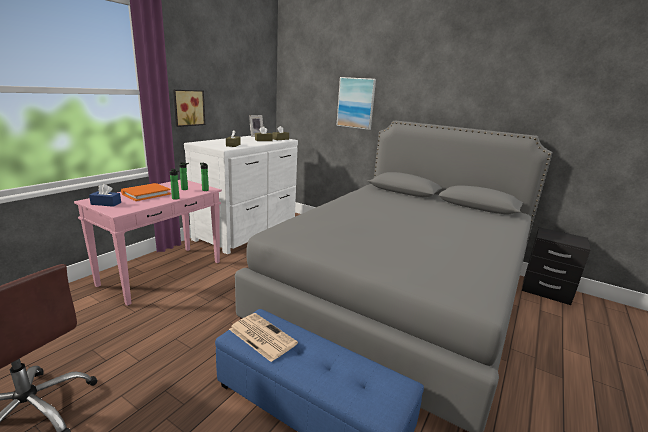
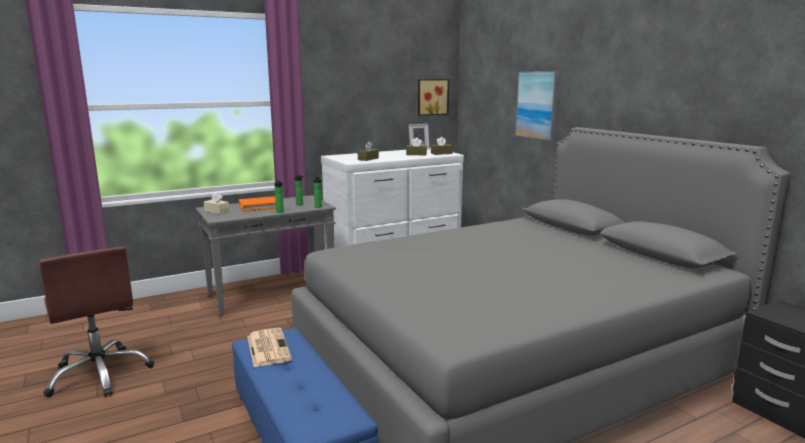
camera: 30 degrees right, 5 degrees down
(106, 203) = (217, 211): blue tissue box -> beige tissue box
(163, 273) = (272, 294): pink console table -> grey console table
(188, 107) = (330, 117): picture -> picture (432, 97)

